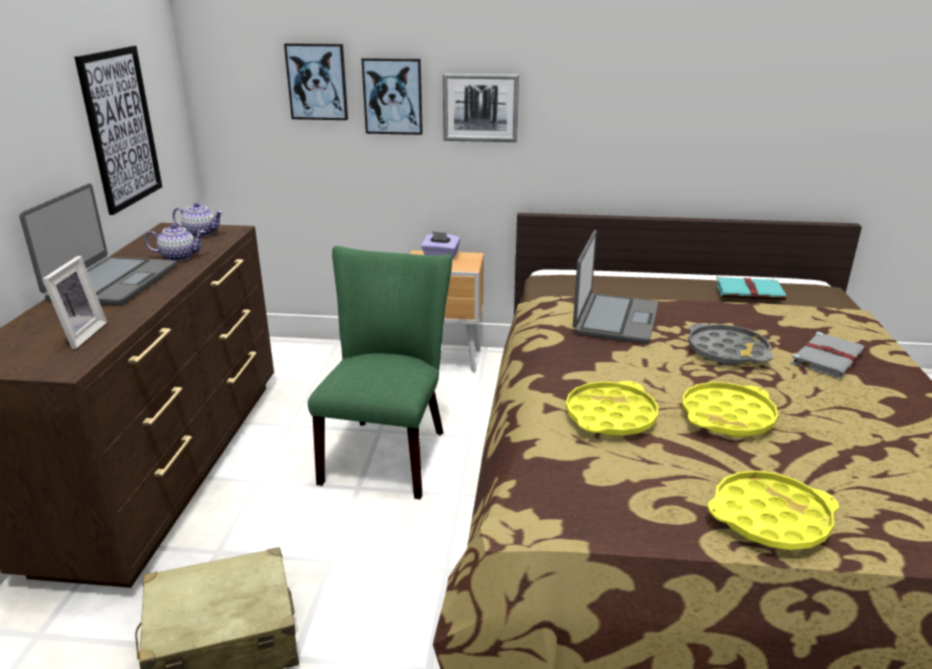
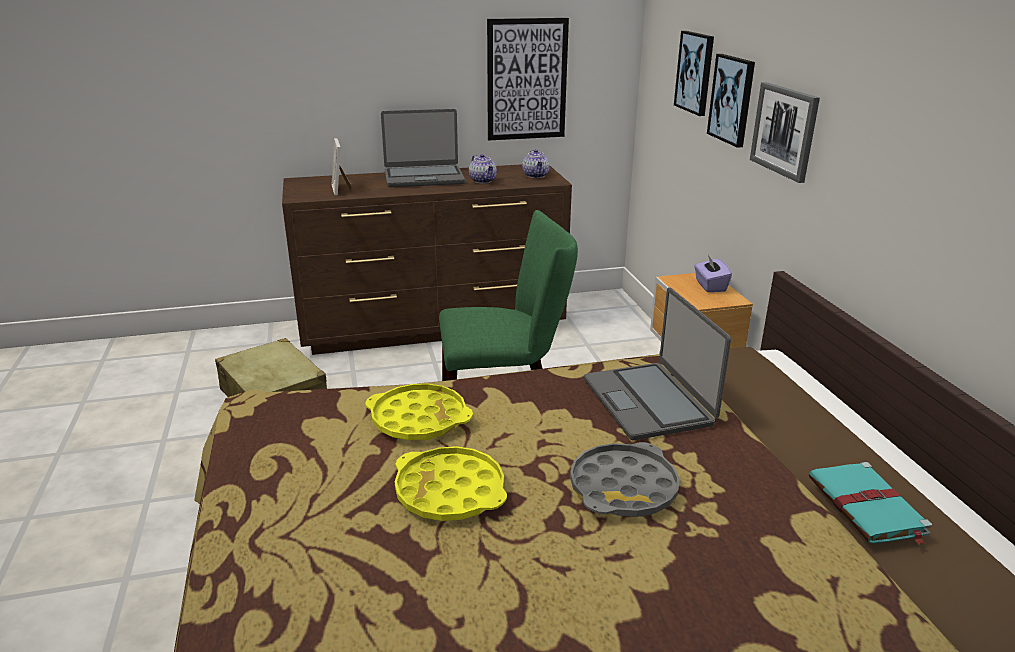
camera: 70 degrees right, 0 degrees up
(79, 335) = (342, 189): picture frame -> picture frame turned 90 degrees clockwise
(615, 319) = (649, 401): laptop -> laptop turned 75 degrees clockwise
(770, 518) = (262, 523): yellow tray -> none
(828, 357) = (678, 585): grey book -> none

